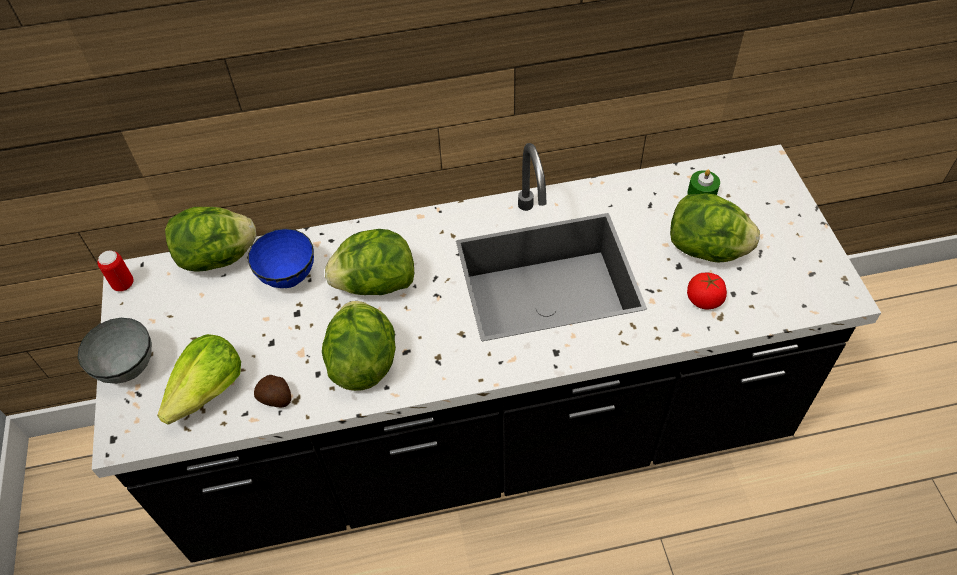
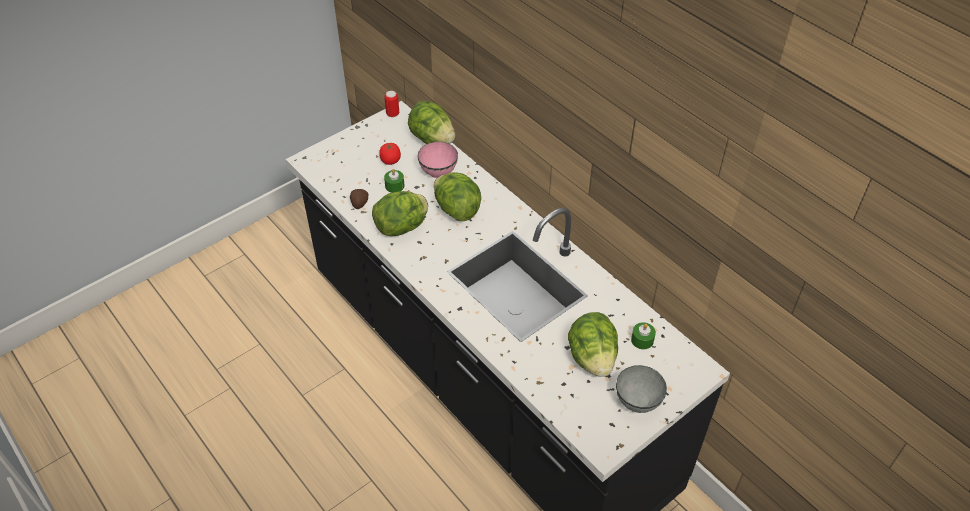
camera: 60 degrees right, 5 degrees down
(128, 367) = (345, 142): grey bowl -> grey bowl (638, 402)
(209, 391) = (349, 177): lettuce -> none
(274, 339) = (394, 186): none -> green candle
(287, 276) = (438, 171): blue bowl -> pink bowl
(704, 300) = (547, 369): tomato -> tomato (390, 160)

